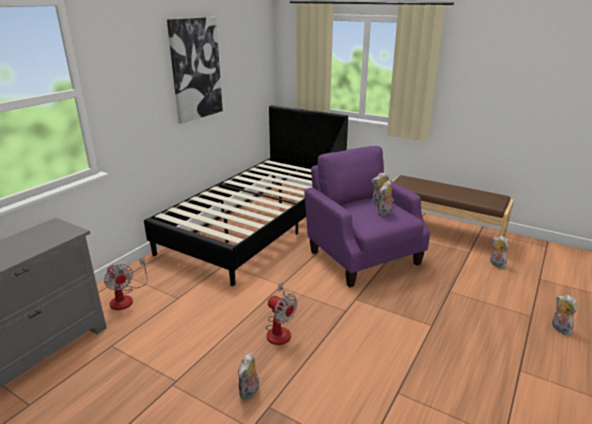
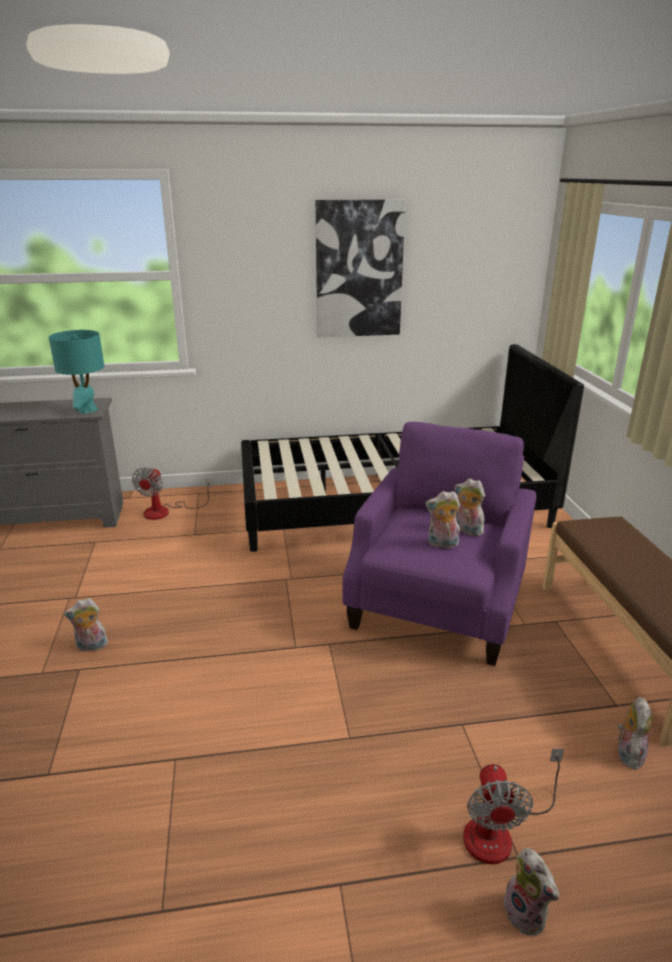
camera: 50 degrees right, 0 degrees up
(63, 232) = (87, 410): none -> turquoise table lamp
(279, 330) = (207, 617): fan -> fan (499, 830)
(559, 328) = (527, 914): plush toy -> plush toy turned 120 degrees clockwise

